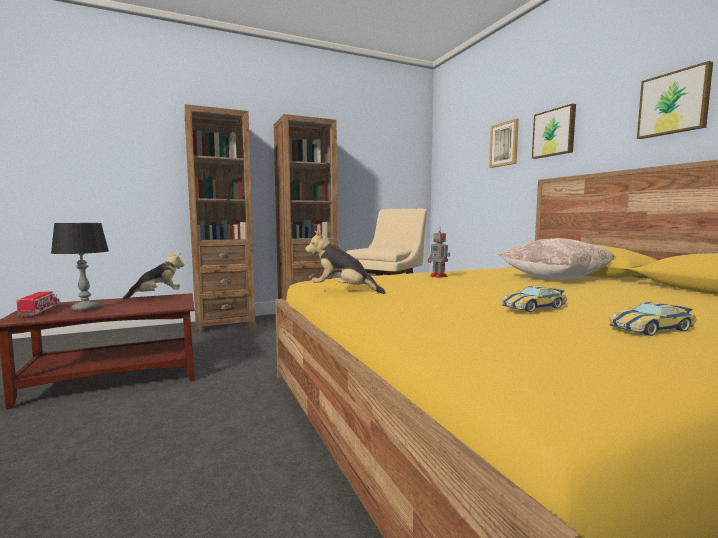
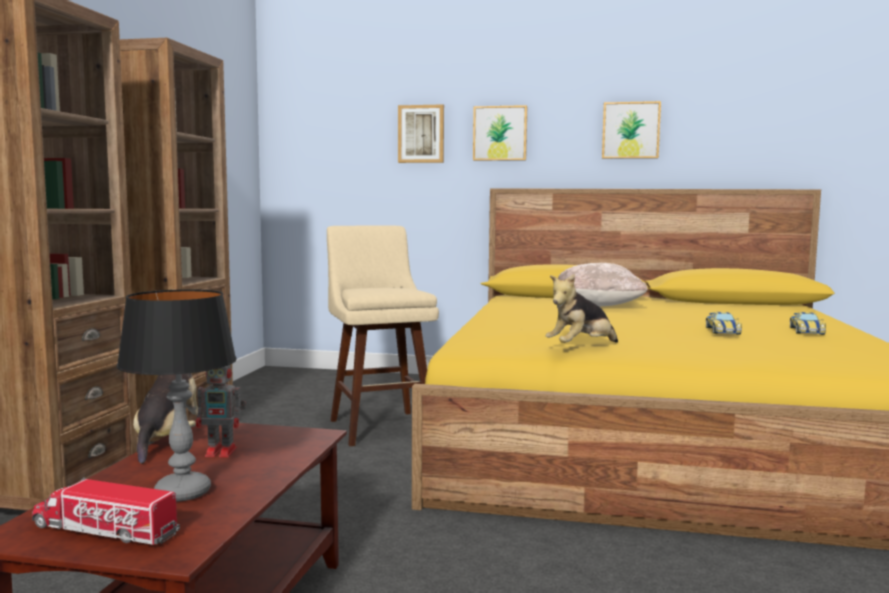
camera: 55 degrees left, 0 degrees up
(439, 276) = (538, 318): toy robot -> toy robot (223, 452)

